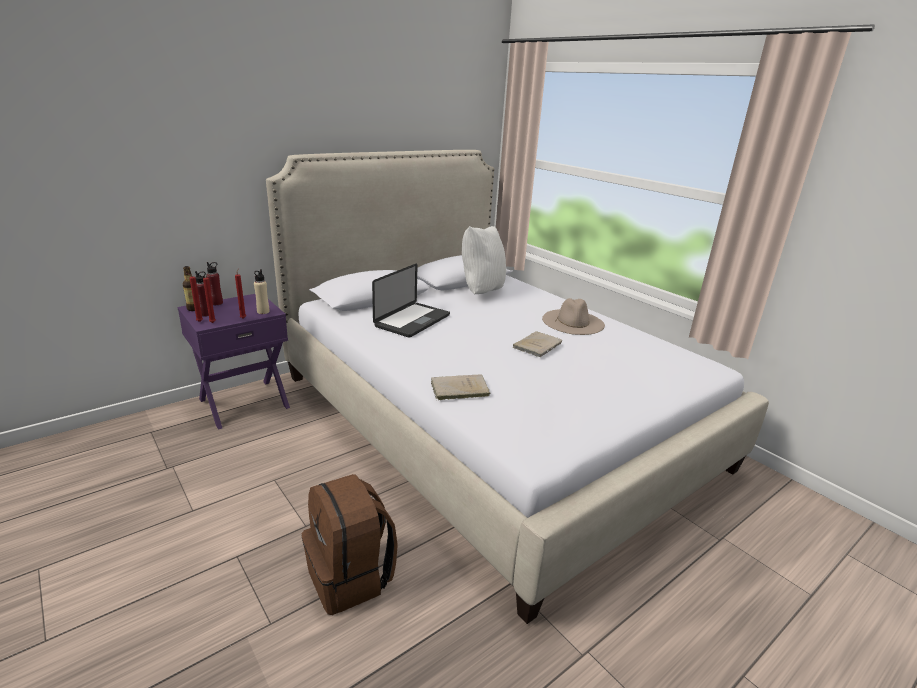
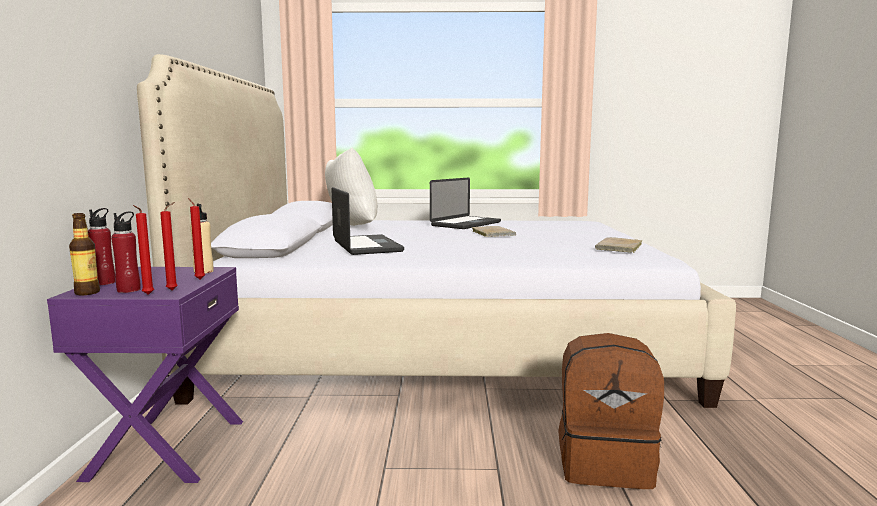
camera: 50 degrees left, 15 degrees down
(457, 389) = (535, 255): beige book -> beige book (618, 248)
(573, 322) = (466, 224): beige hat -> laptop

